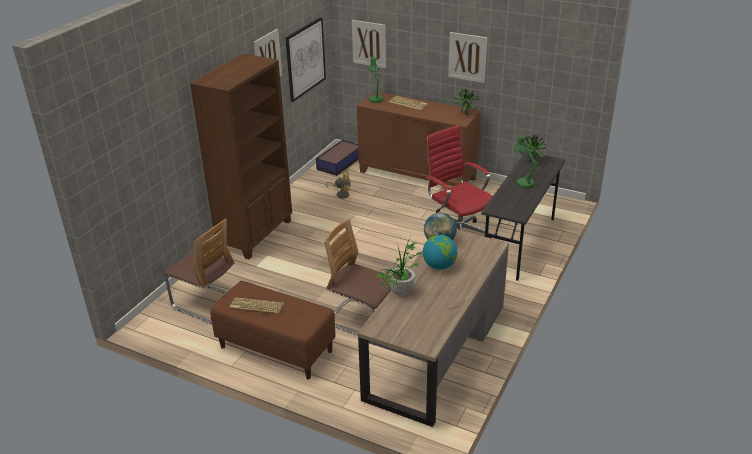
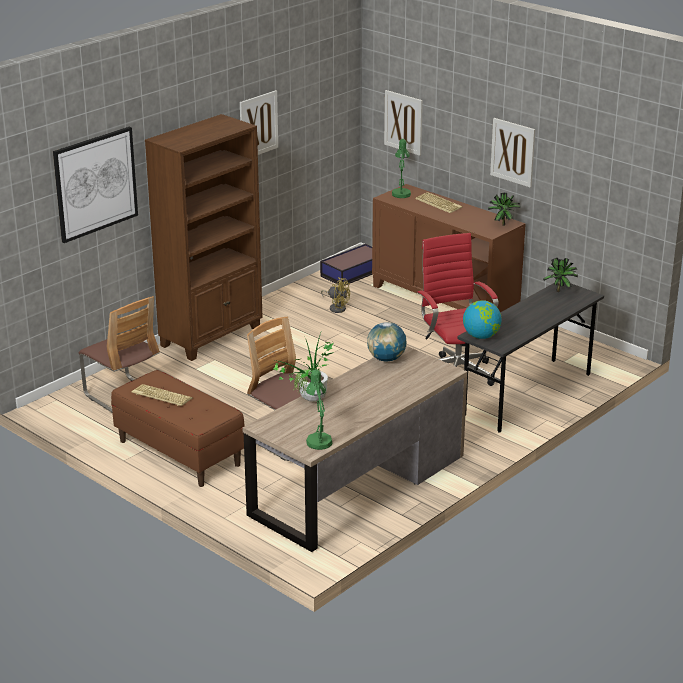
camera: 15 degrees right, 5 degrees down
(305, 59) = (317, 132): picture -> picture (95, 184)
(439, 266) = (371, 381): globe -> globe (481, 336)
(522, 182) = (530, 312): green table lamp -> green table lamp (318, 439)

